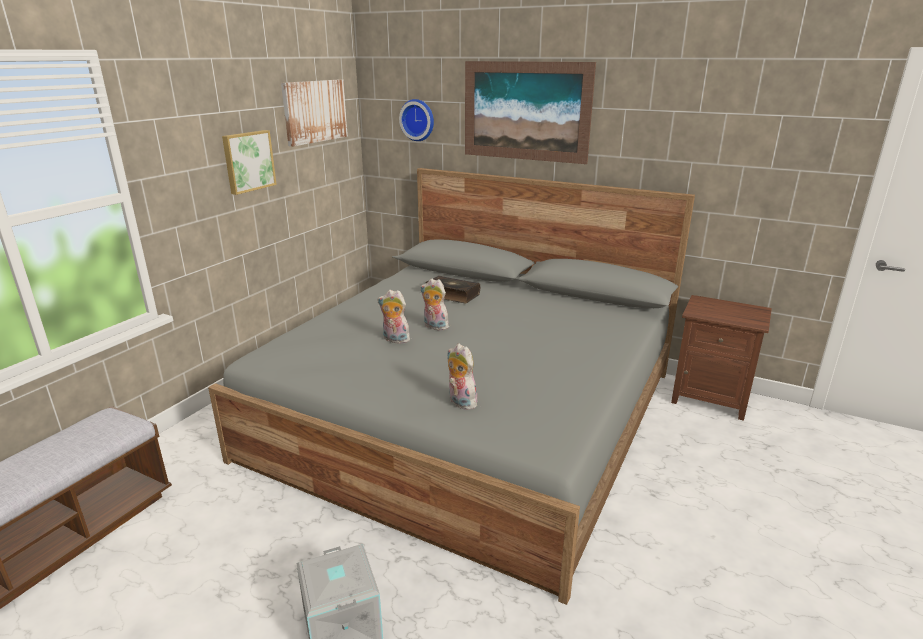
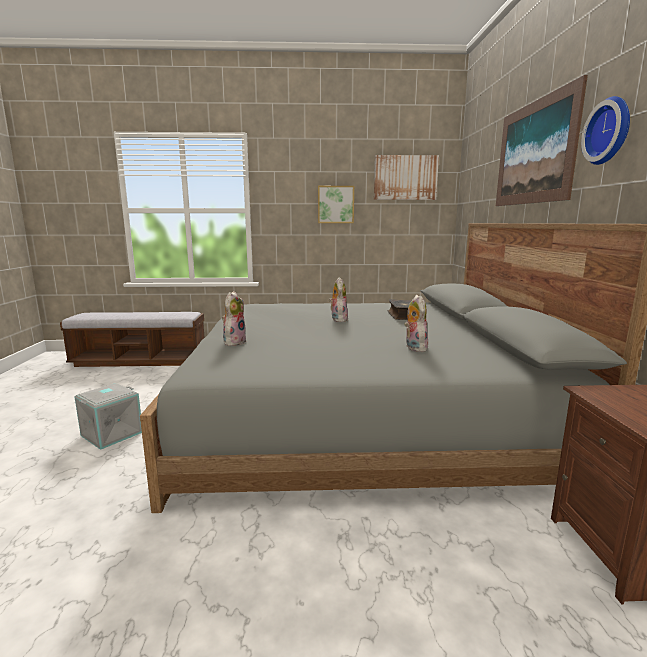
camera: 60 degrees right, 10 degrees down
(394, 340) = (300, 316): plush toy -> plush toy (414, 348)
(418, 120) = (479, 181): wall clock -> wall clock (610, 131)

